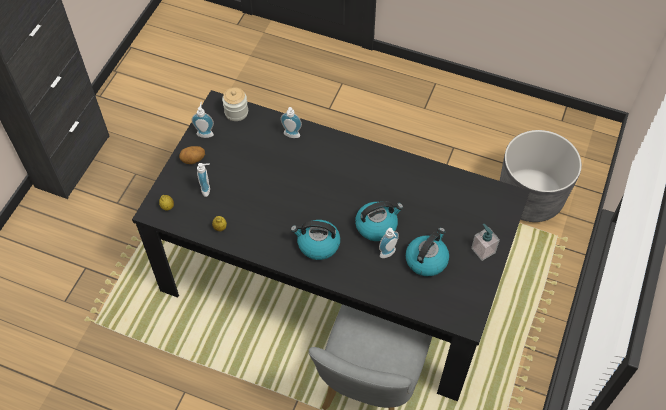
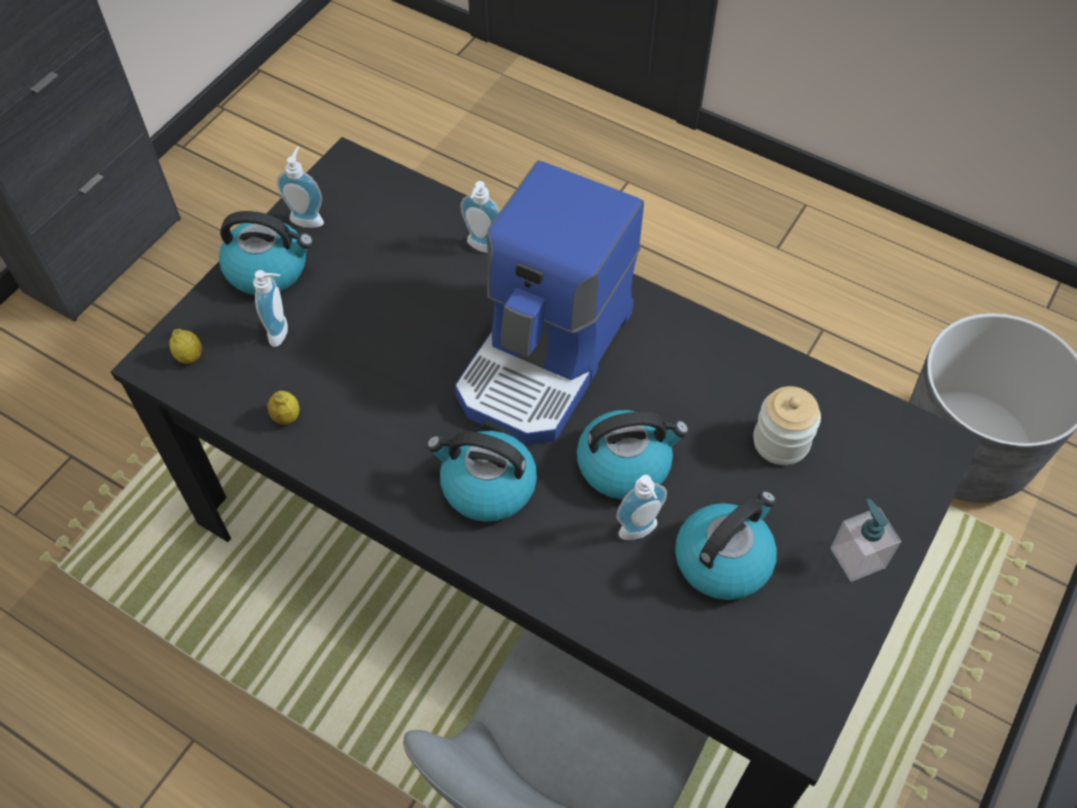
camera: 10 degrees right, 0 degrees up
(193, 160) = (269, 269): potato -> kettle
(236, 112) = (381, 186): jar -> jar (781, 441)
(332, 183) = (546, 358): none -> coffee machine

